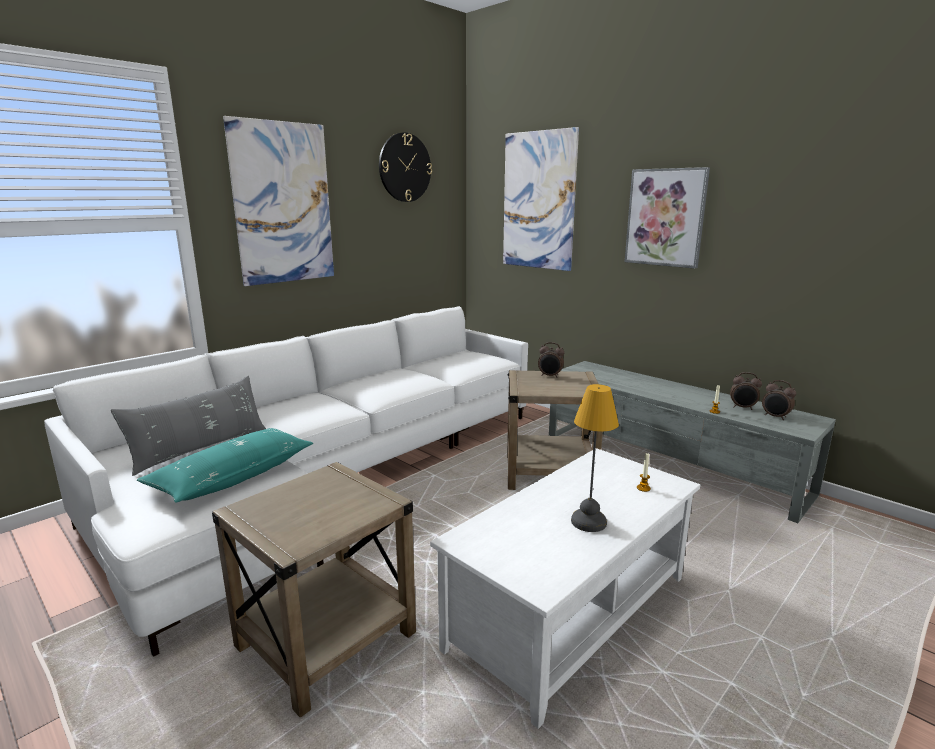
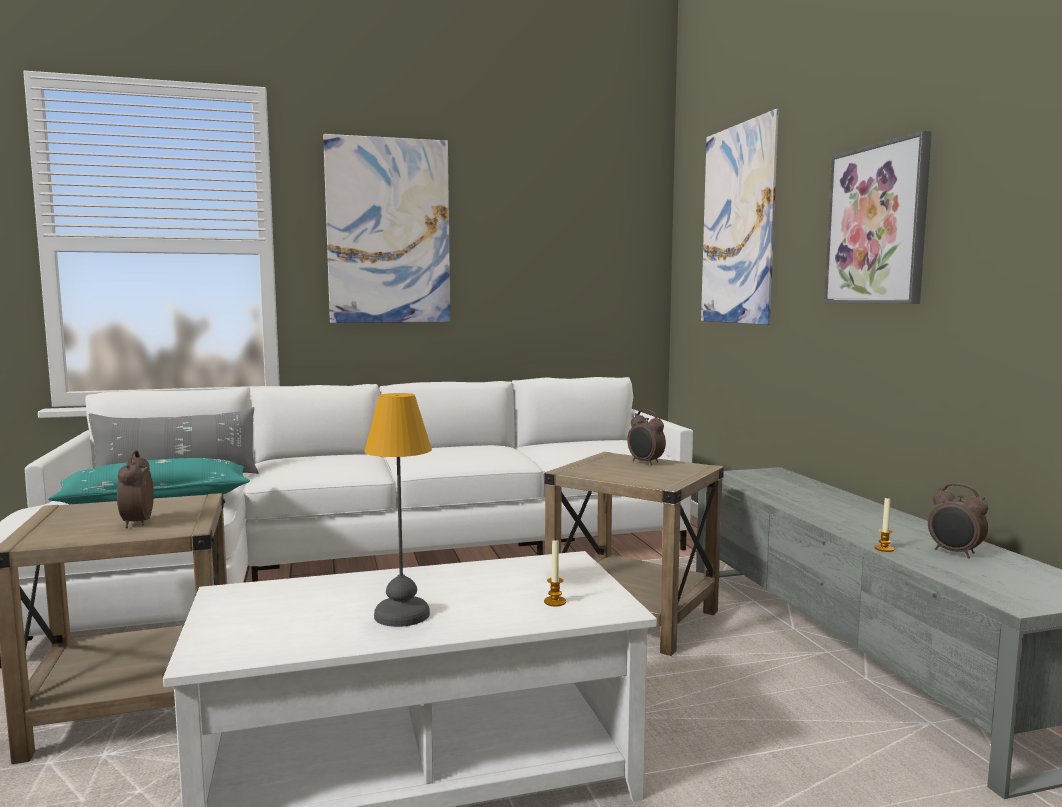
camera: 30 degrees right, 10 degrees down
(404, 167) = (567, 191): wall clock -> none
(775, 417) = (1000, 574): alarm clock -> alarm clock (136, 523)

